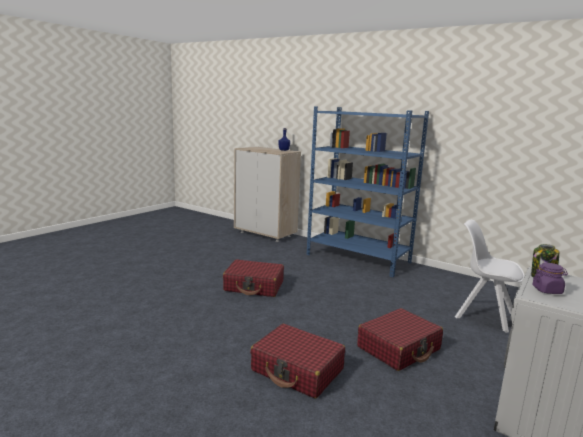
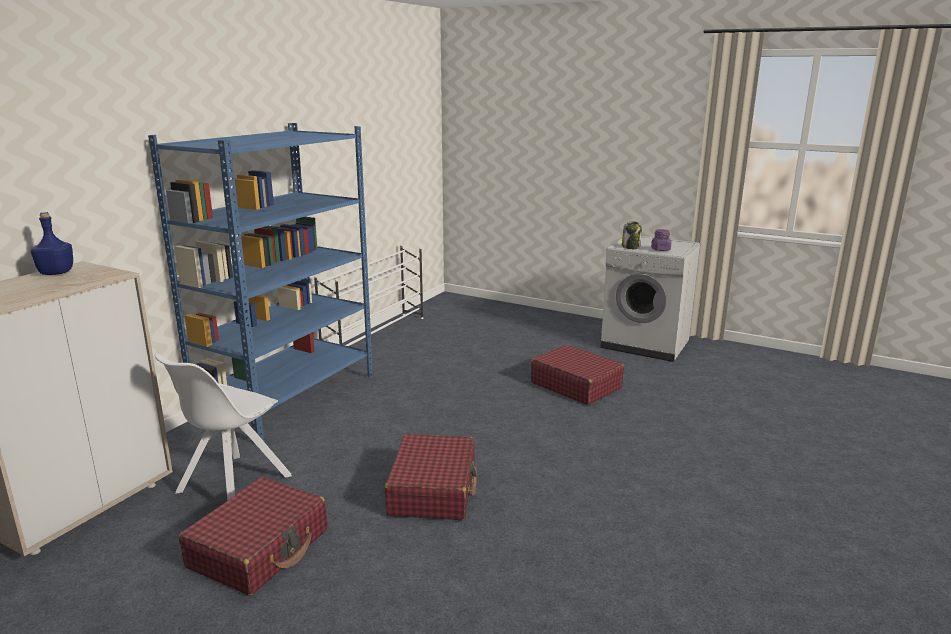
camera: 95 degrees left, 5 degrees up
(297, 370) = (659, 438): red suitcase -> red suitcase (259, 549)
(467, 279) = (376, 336): none -> white shoe rack
(484, 315) = (478, 340): white chair -> white chair (232, 485)

